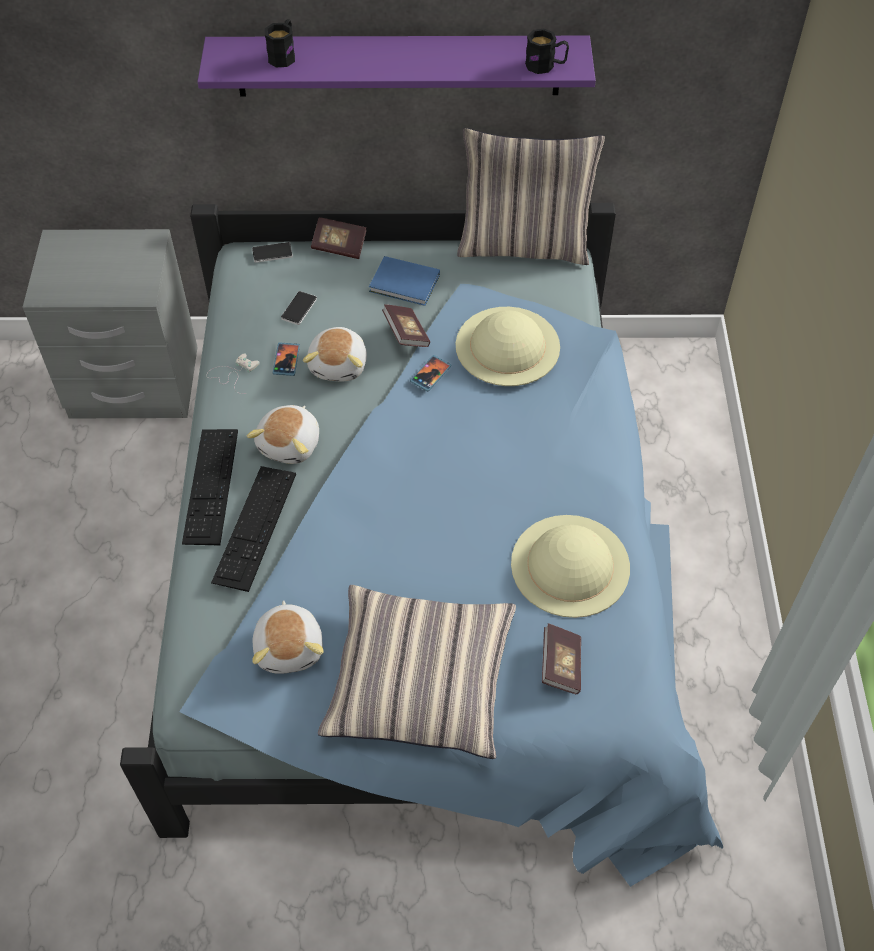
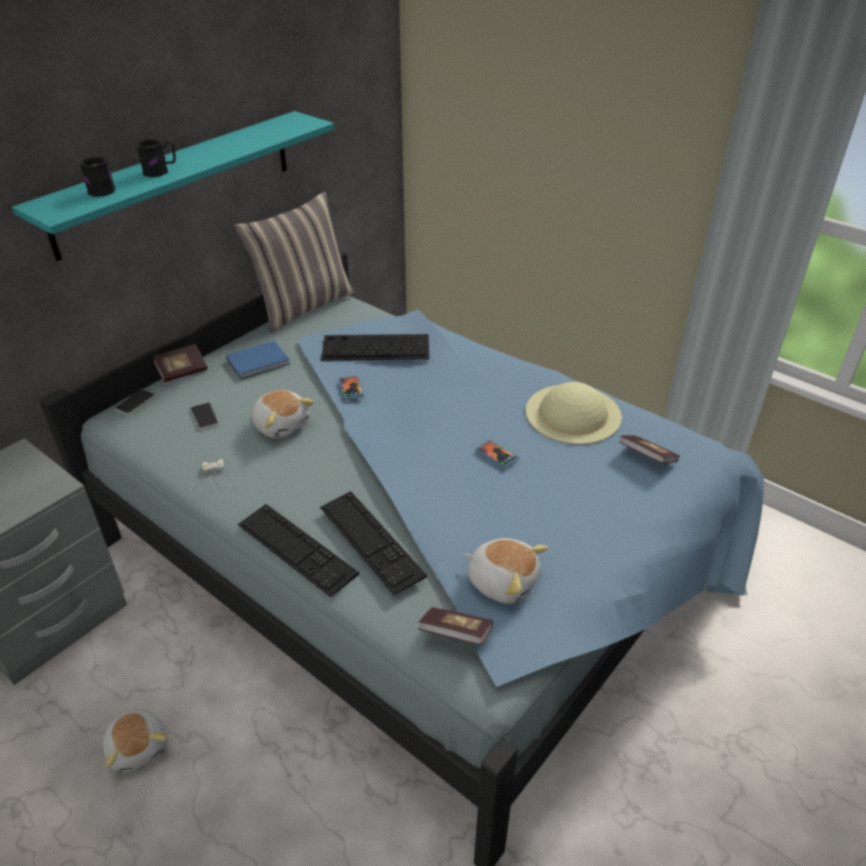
camera: 50 degrees left, 15 degrees down
(286, 360) = (240, 447): phone -> phone (497, 455)
(291, 444) = (317, 485): plush toy -> plush toy (139, 747)
(398, 65) = (176, 182): purple shelf -> turquoise shelf
(406, 334) = (304, 380): book -> book (455, 634)
(420, 680) = (598, 527): pillow -> none
(507, 346) = (374, 347): beige hat -> keyboard
(546, 65) = (294, 128): black mug -> black mug (161, 170)

